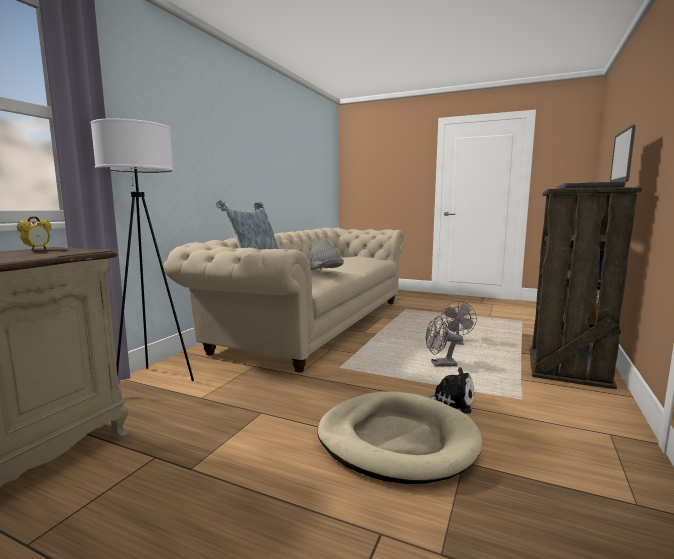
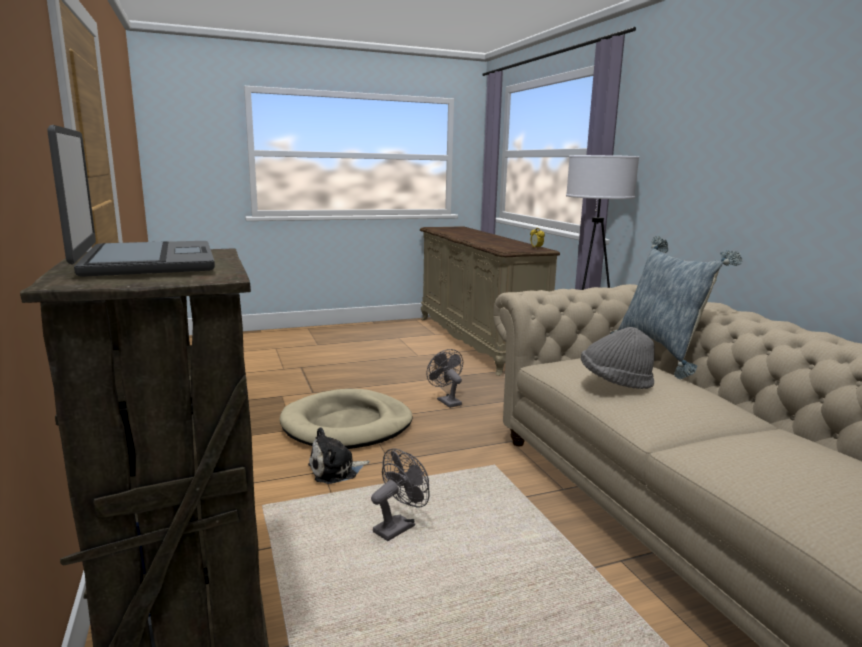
camera: 135 degrees right, 5 degrees up
(457, 342) = (433, 617): grey fan -> grey fan (446, 401)

